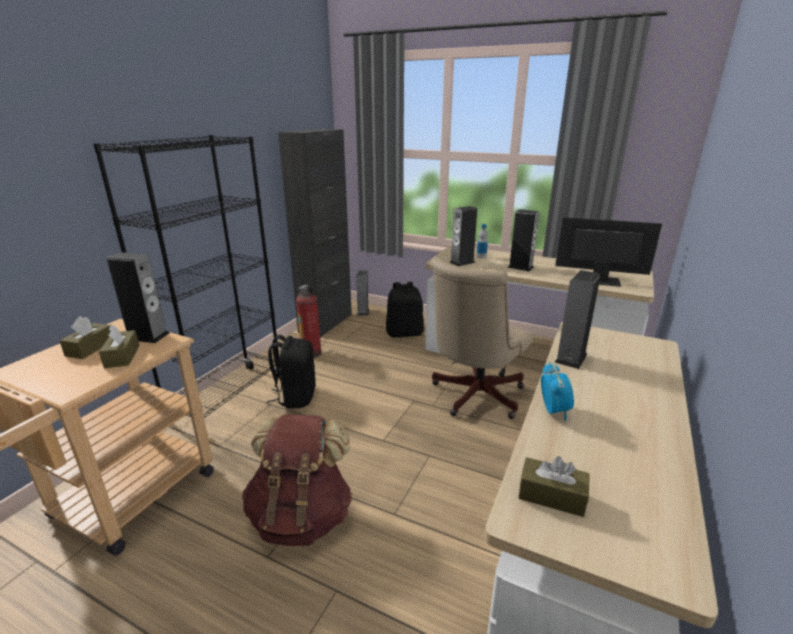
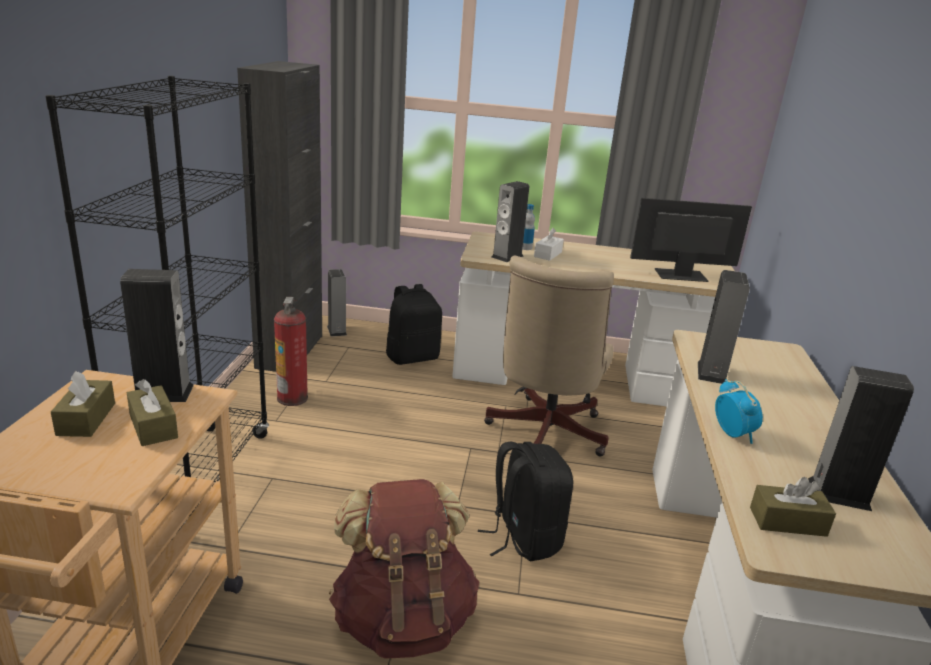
camera: 20 degrees left, 0 degrees up
(296, 397) = (304, 463): black backpack -> black backpack (523, 538)
(495, 262) = (548, 254): none -> white tissue box
(520, 267) = (582, 261): speaker -> speaker (839, 494)

